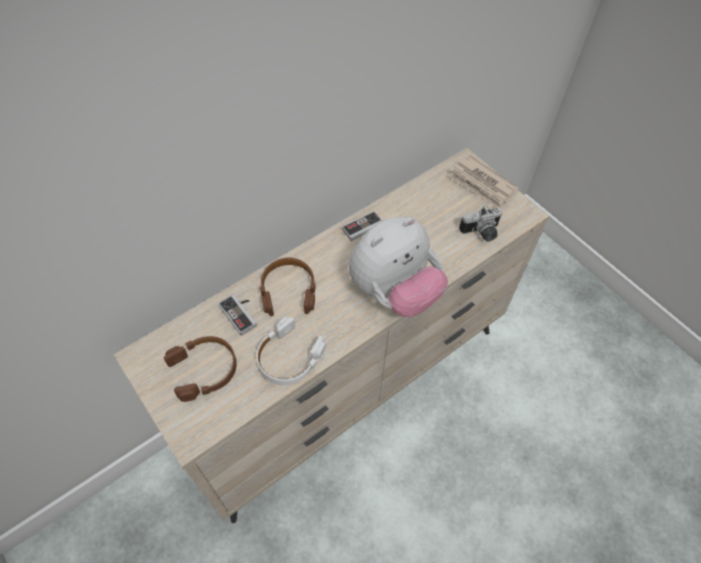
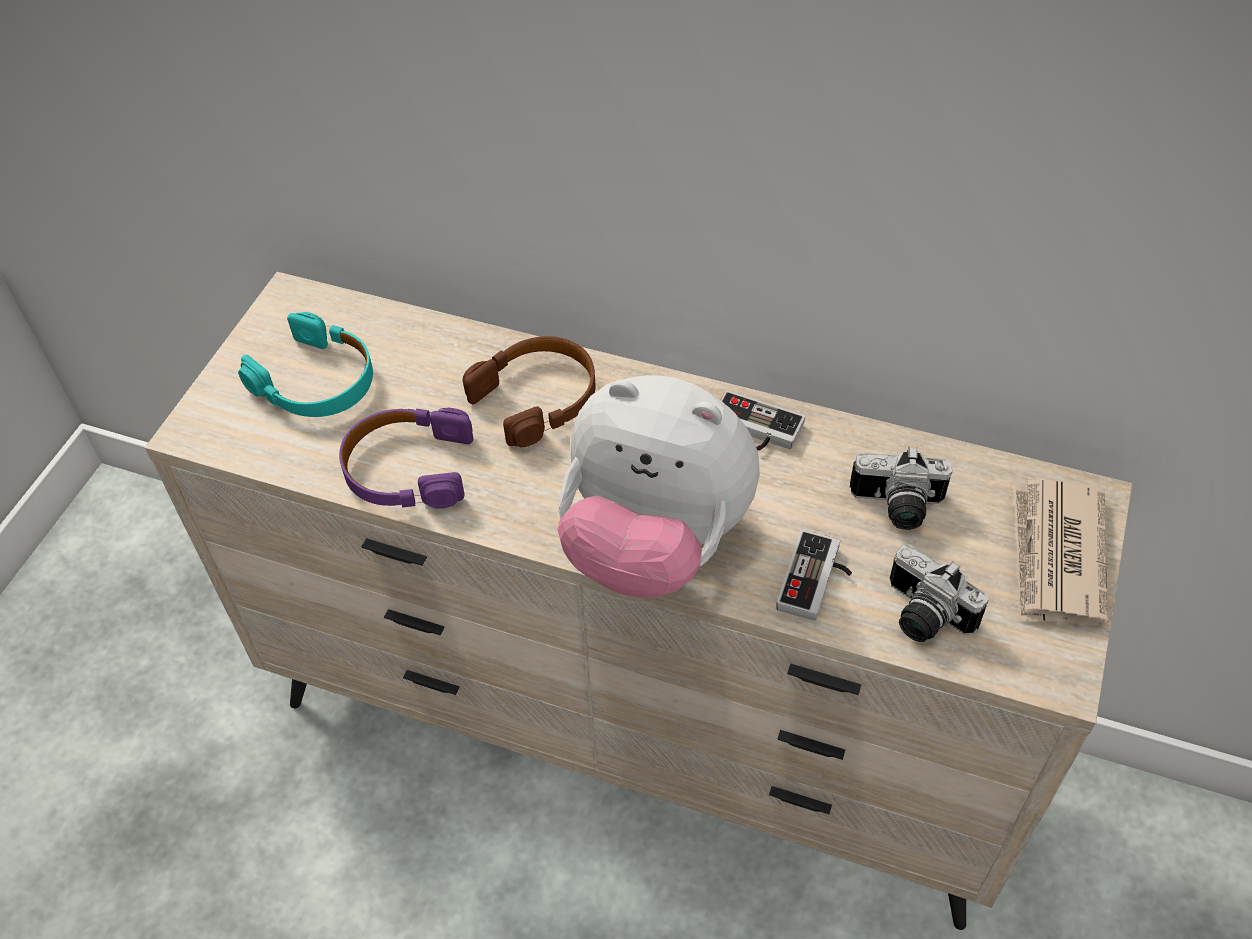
camera: 60 degrees right, 5 degrees down
(204, 370) = (317, 381): brown headphones -> turquoise headphones
(241, 314) = (447, 366): game controller -> game controller (817, 581)
(288, 358) = (408, 469): white headphones -> purple headphones
(432, 212) = (897, 508): none -> camera

